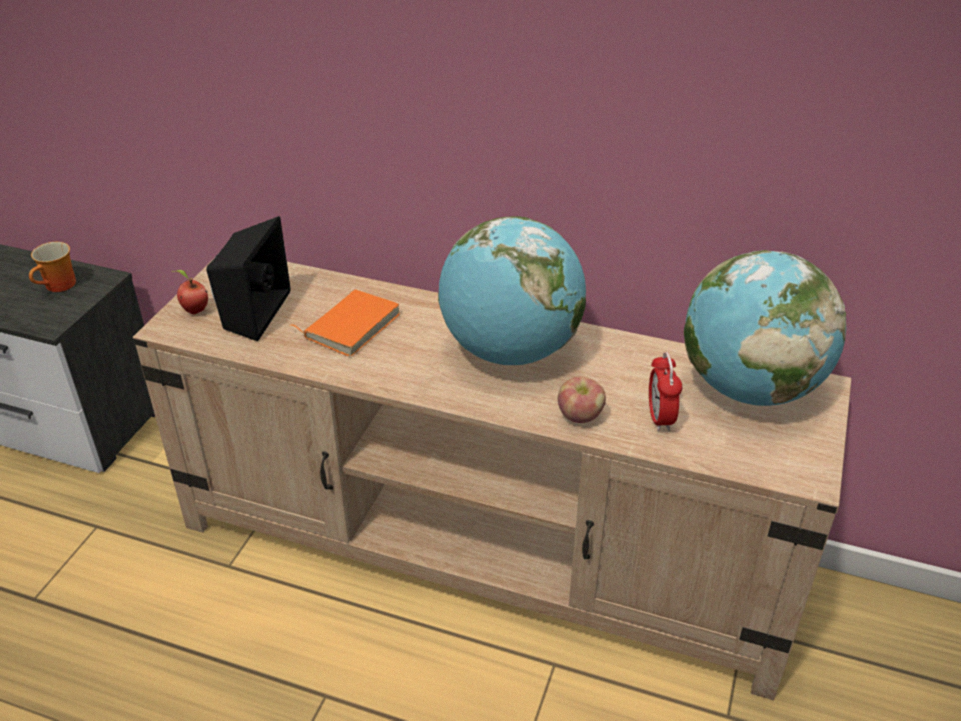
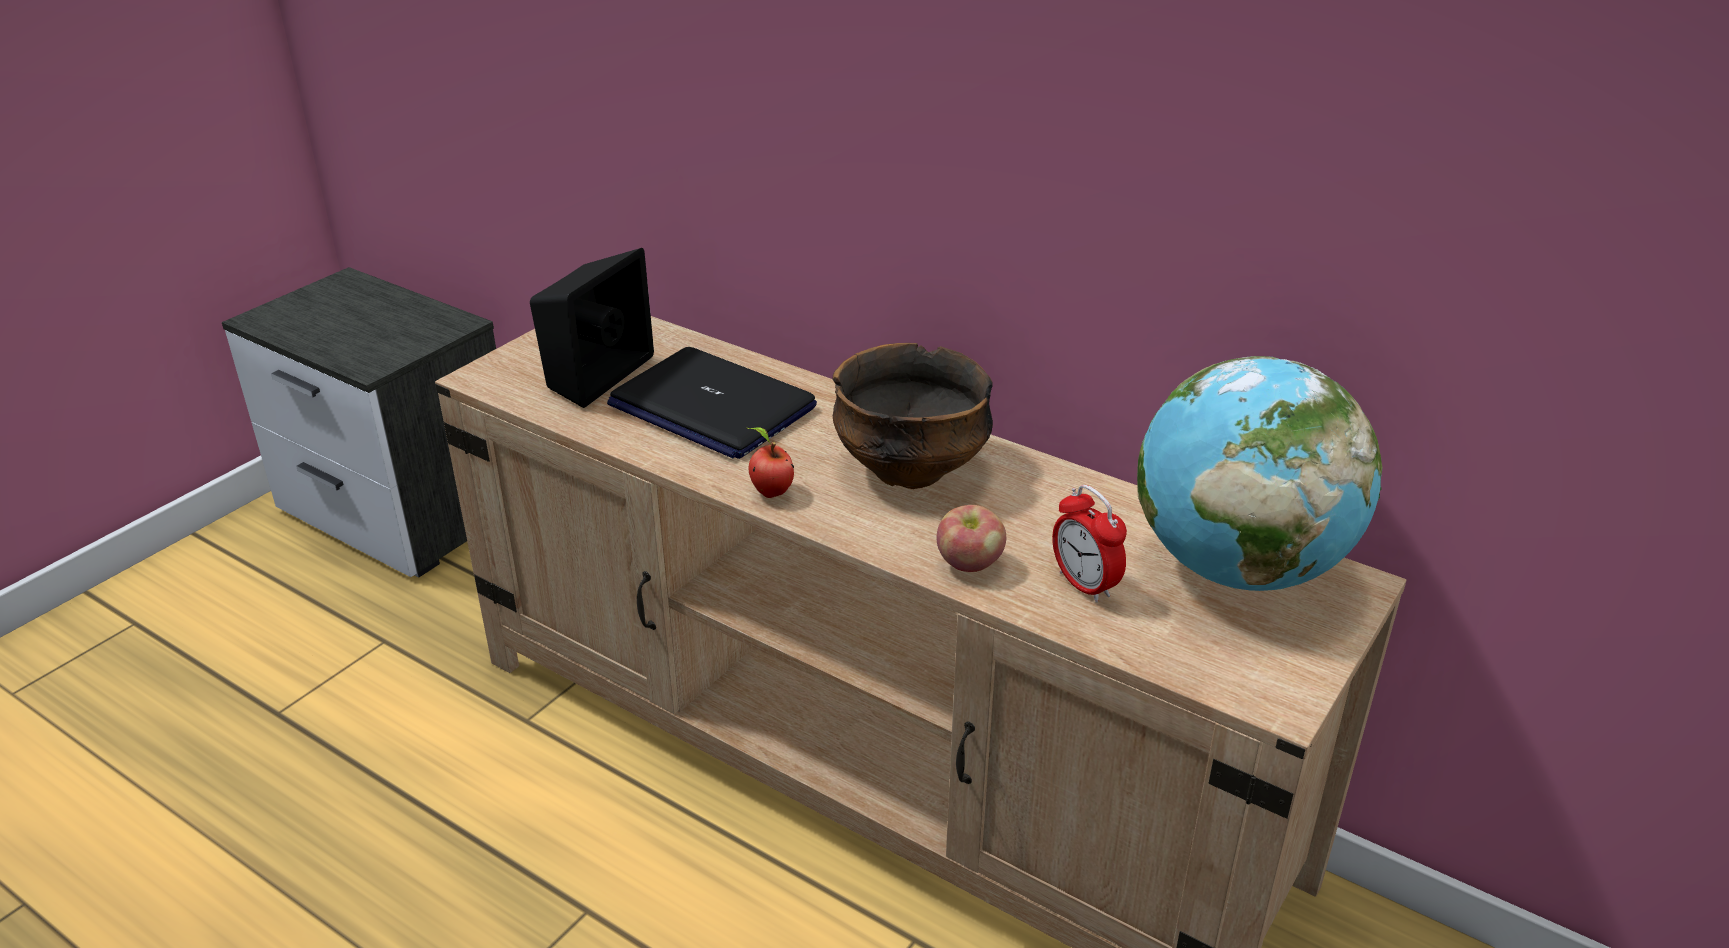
camera: 15 degrees right, 5 degrees down
(60, 286) = (401, 325): mug -> none
(194, 310) = (523, 362): apple -> apple (770, 492)
(350, 325) = (711, 406): orange book -> laptop
(510, 351) = (910, 469): globe -> bowl
(660, 418) = (1084, 585): alarm clock -> alarm clock turned 45 degrees counterclockwise

